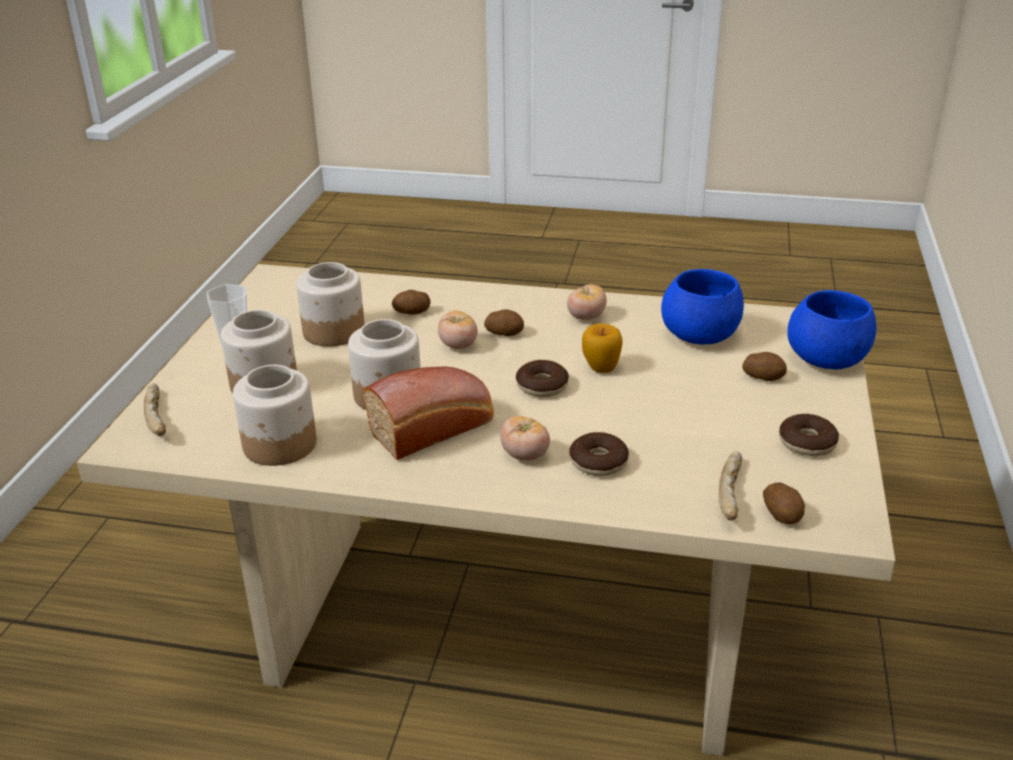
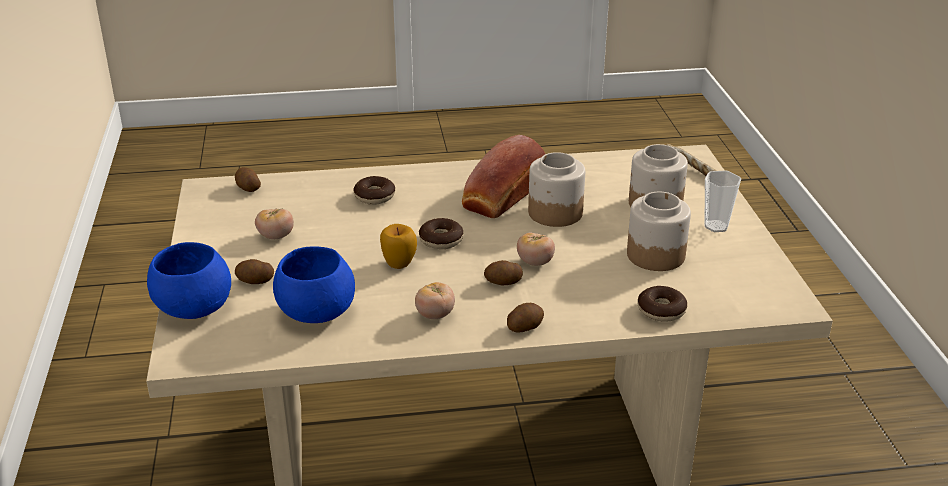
camera: 160 degrees right, 0 degrees up
(280, 445) = (593, 171): jar -> none
(412, 312) = (606, 288): potato -> potato (524, 327)
(524, 455) = (426, 192): tomato -> tomato (276, 236)
(732, 495) = (280, 193): bread -> none
(807, 443) = (225, 233): donut -> donut (661, 310)

